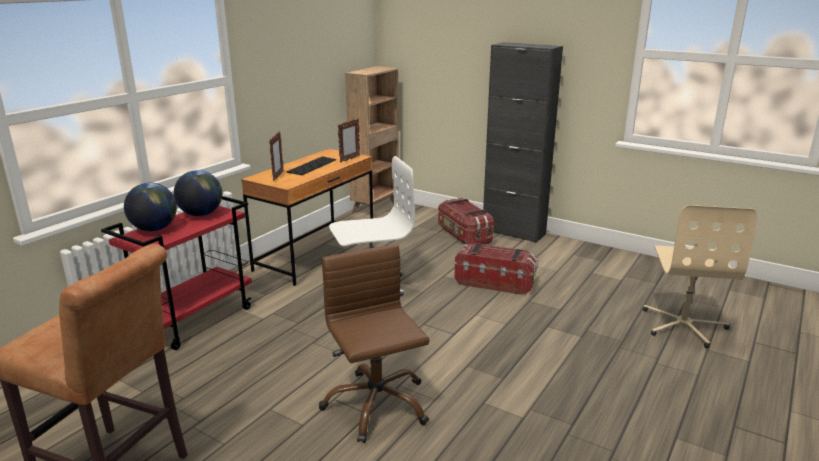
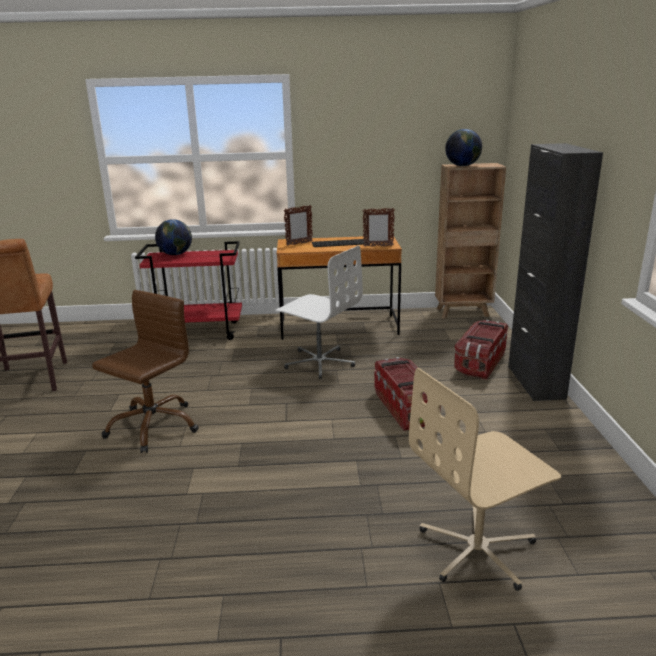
camera: 55 degrees right, 0 degrees up
(201, 214) = (214, 254): globe -> globe (462, 166)

